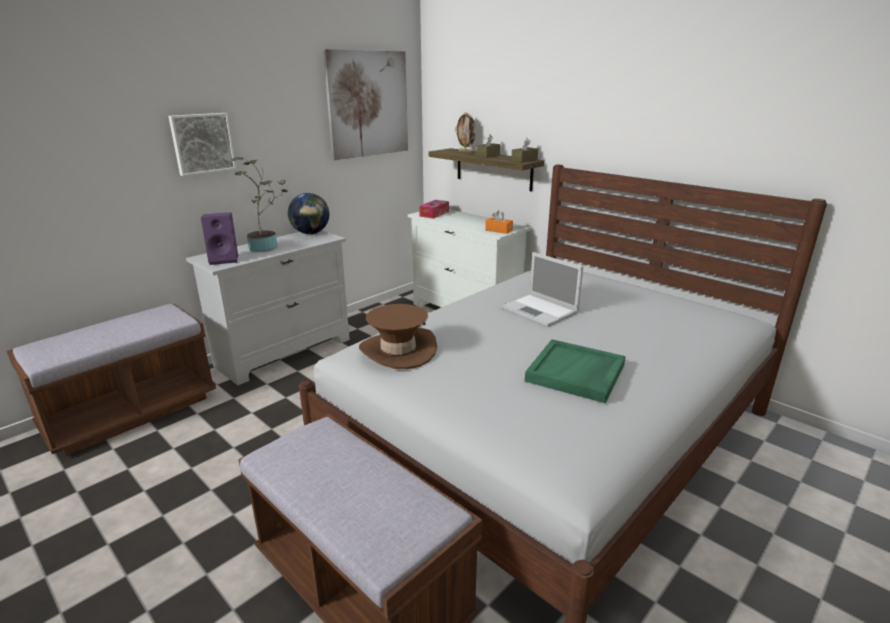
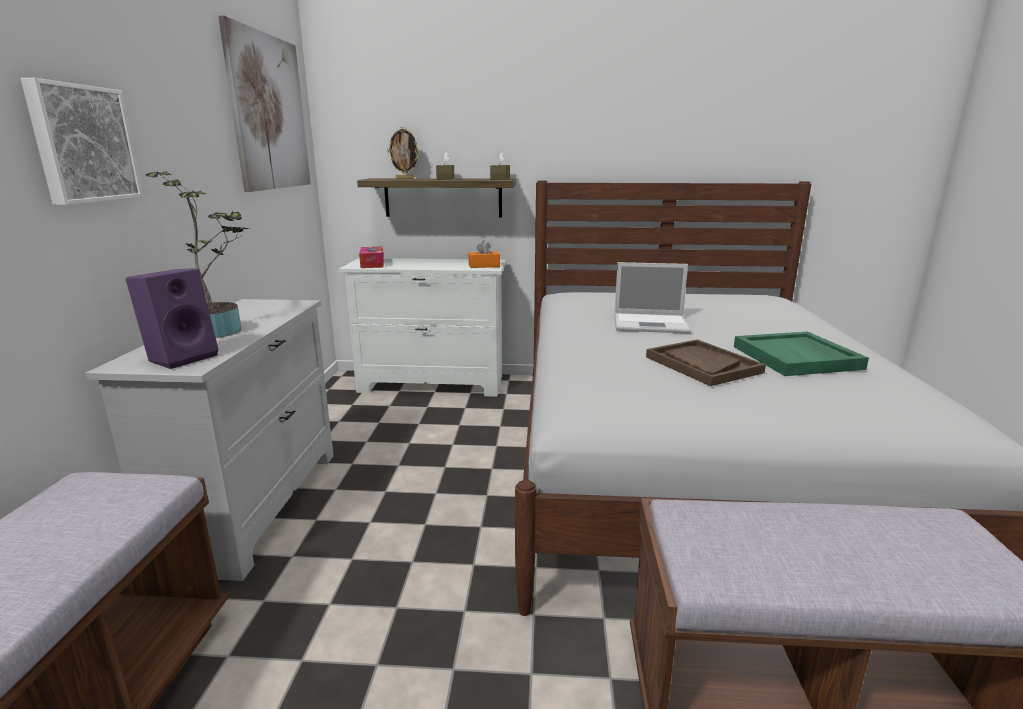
camera: 40 degrees left, 5 degrees down
(310, 233) = (253, 304): globe -> none
(398, 351) = (626, 392): brown hat -> none
(489, 352) = (702, 364): none -> brown tray

